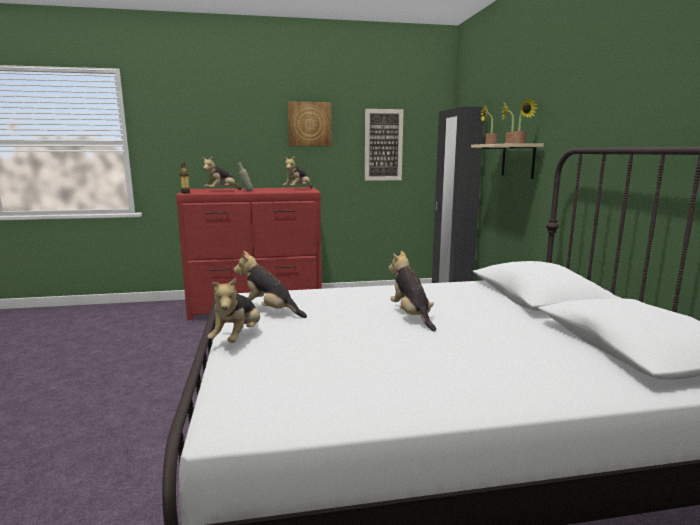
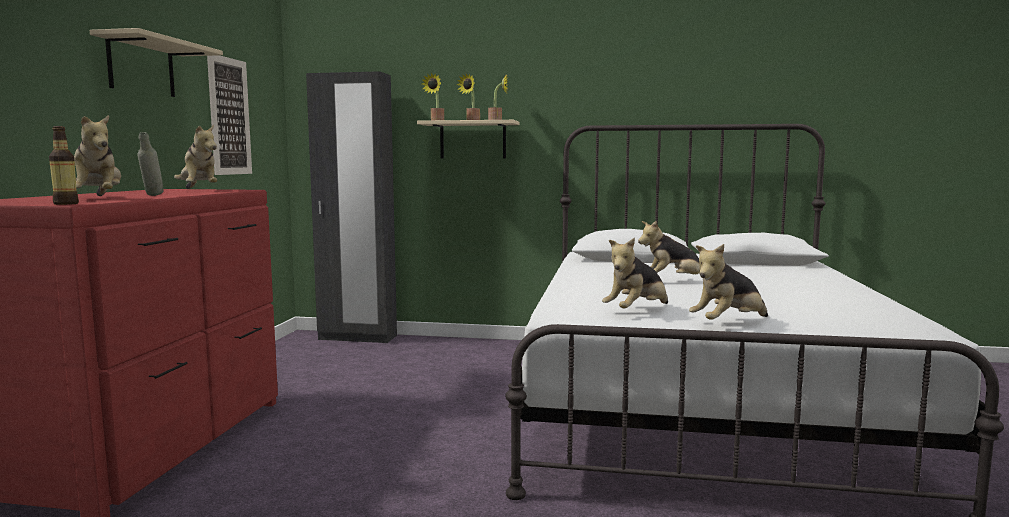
camera: 70 degrees left, 5 degrees down
(238, 338) = (728, 323): plush toy -> plush toy turned 120 degrees clockwise
(309, 124) = (141, 67): picture -> beige shelf

